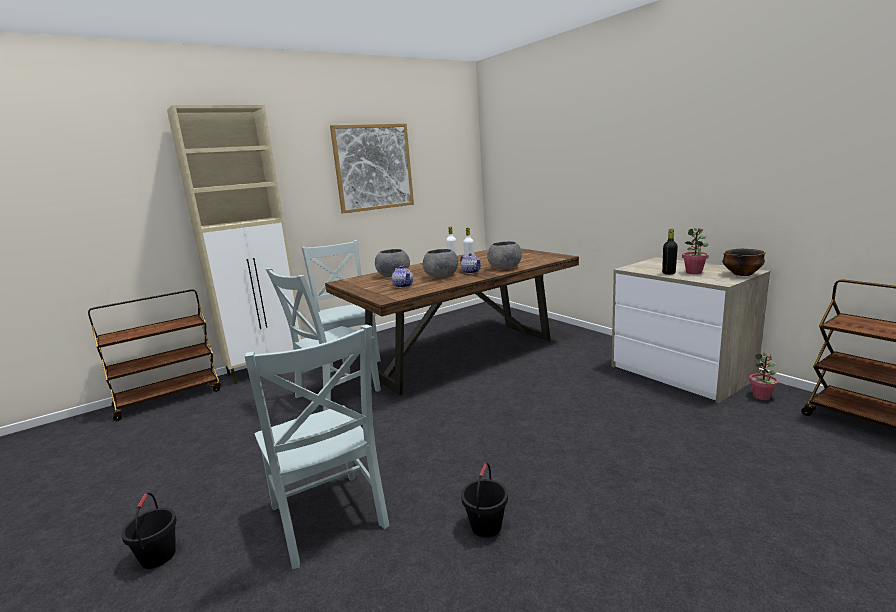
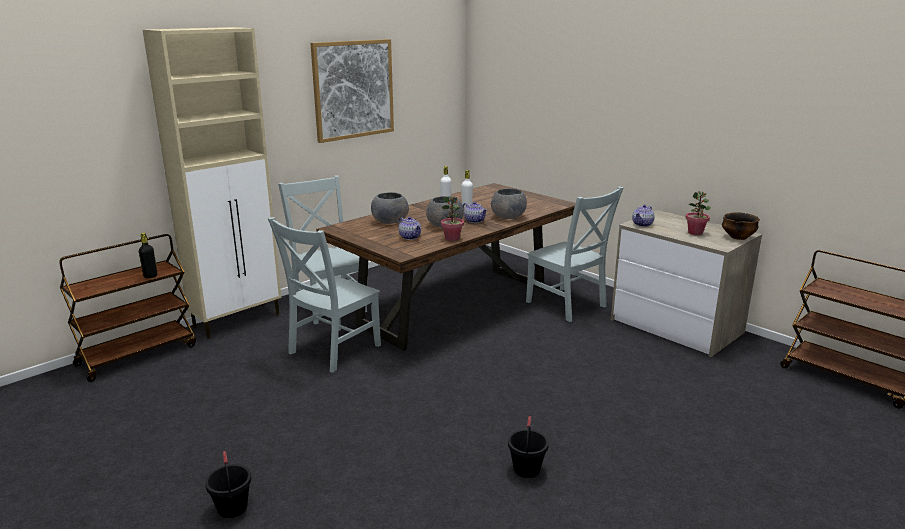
camera: 10 degrees left, 5 degrees up
(328, 520) = (382, 470): grey chair -> grey chair (568, 305)
(638, 268) = (642, 224): none -> teapot
(668, 273) = (672, 233): black bottle -> black bottle (150, 276)
(761, 396) = (748, 350): potted plant -> potted plant (452, 239)

